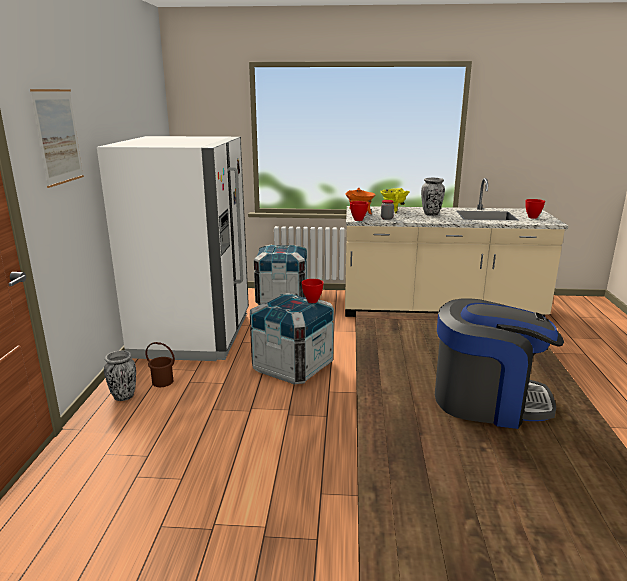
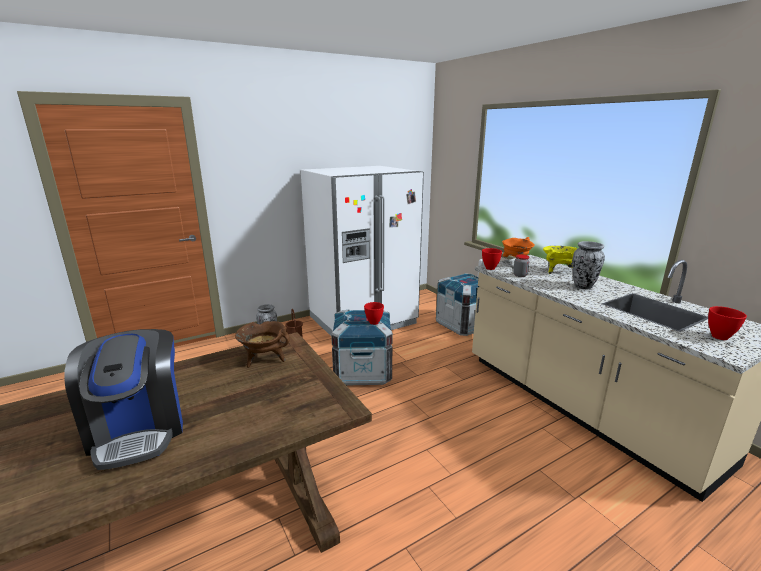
camera: 55 degrees right, 0 degrees up
(58, 137) = (257, 161): picture -> none
(402, 332) = (264, 360): none -> brown cooking pot

